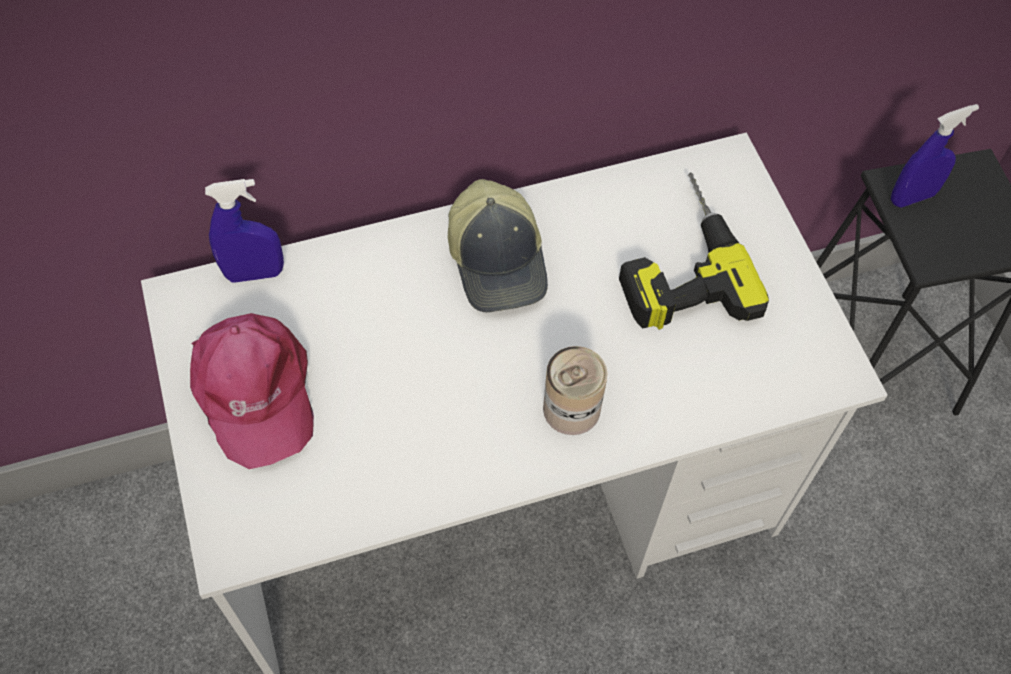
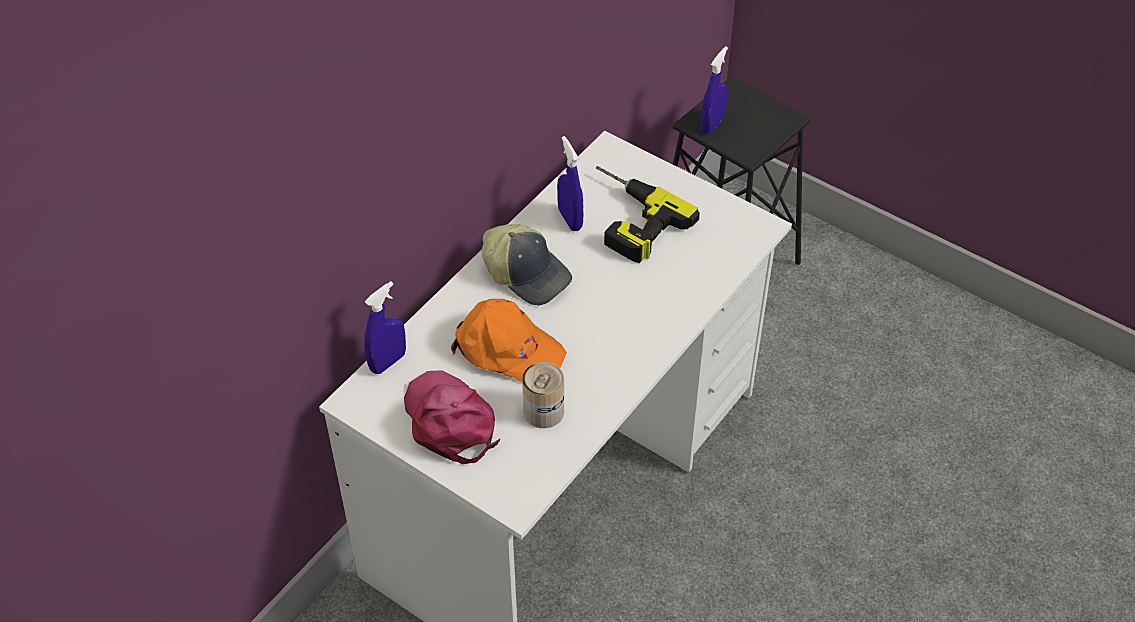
camera: 35 degrees left, 10 degrees down
(254, 391) = (450, 421): pink cap -> pink cap turned 150 degrees counterclockwise
(394, 341) = (507, 349): none -> orange cap
(571, 409) = (637, 324): can -> can (543, 411)
(608, 221) = (570, 219): none -> blue spray bottle

